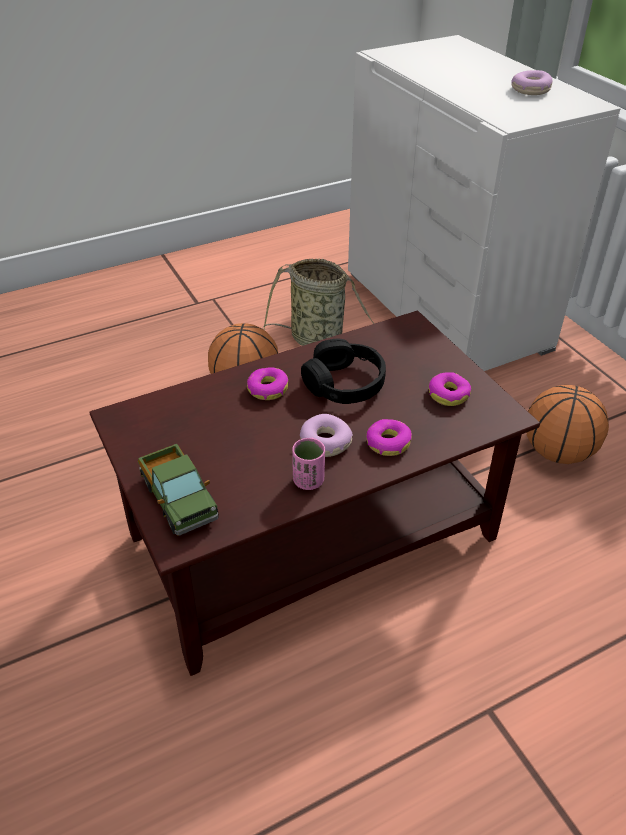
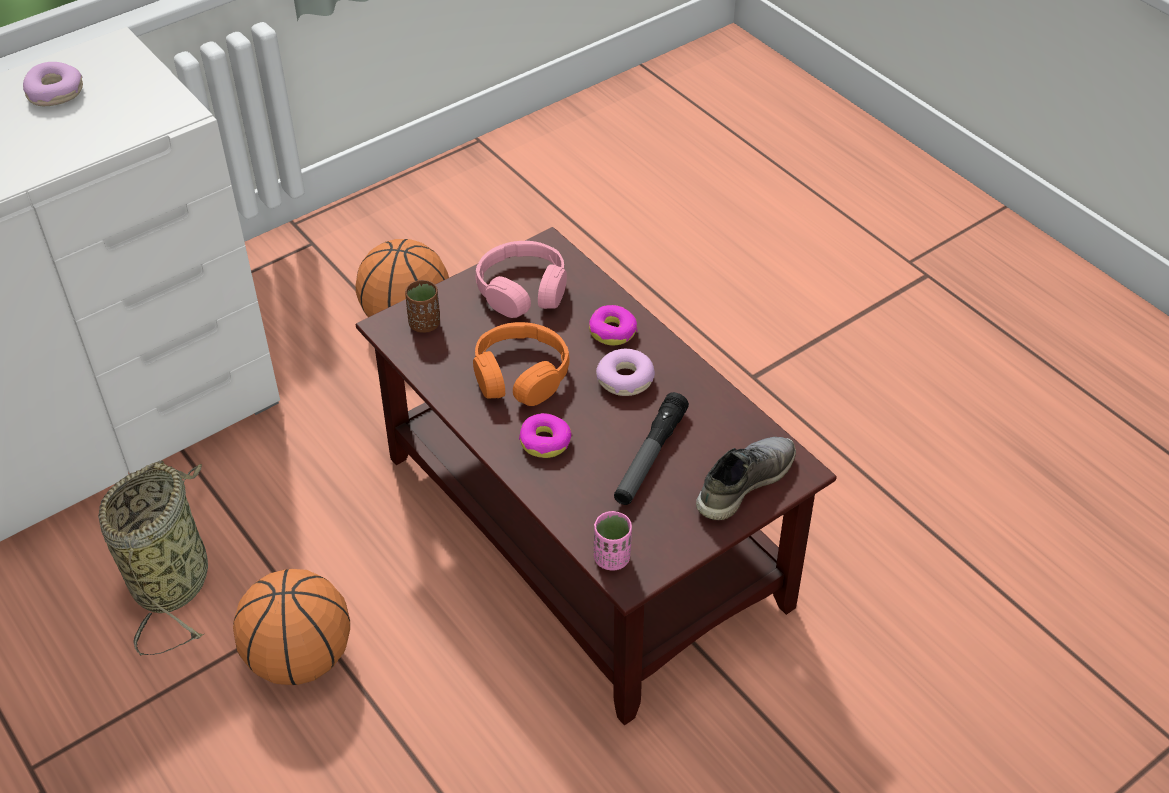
camera: 100 degrees left, 5 degrees up
(179, 499) = (743, 483): toy truck -> grey shoe
(231, 445) = (650, 456): none -> flashlight
(308, 481) = (685, 385): pink cup -> pink cup (612, 558)
(344, 383) = (520, 375): black headphones -> orange headphones
(411, 340) = (424, 324): none -> brown cup
(448, 394) = (523, 290): donut -> pink headphones

